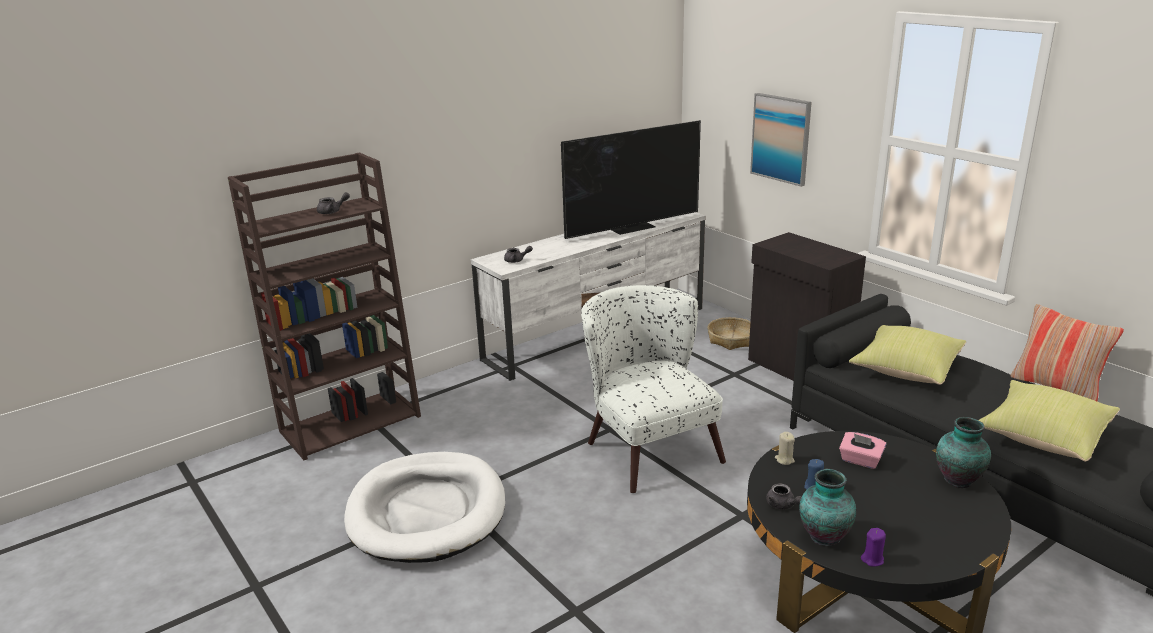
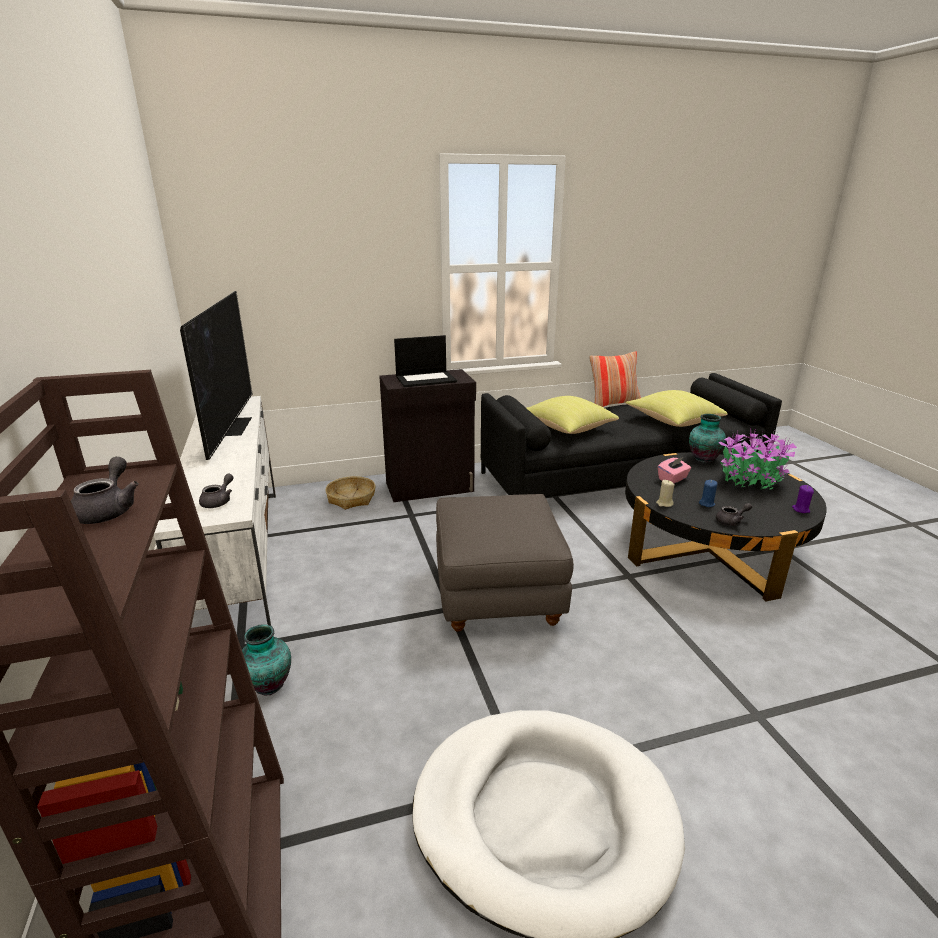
camera: 70 degrees left, 0 degrees up
(647, 446) = (497, 594): white armchair -> grey ottoman
(781, 138) = (332, 292): picture -> none
(805, 250) = (426, 379): none -> laptop
(823, 536) = (773, 518): vase -> vase (268, 685)
(927, 518) = (749, 480): none -> potted plant

